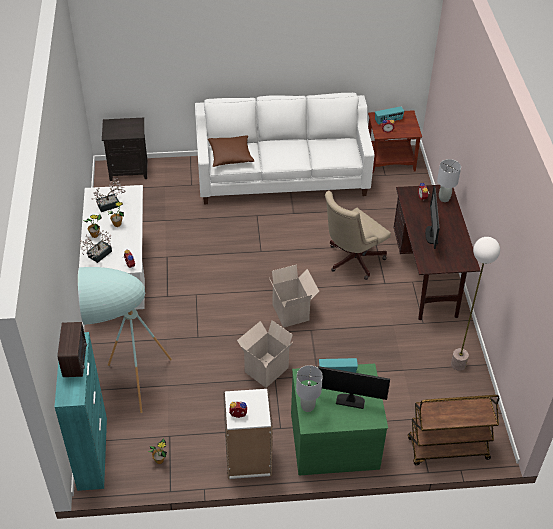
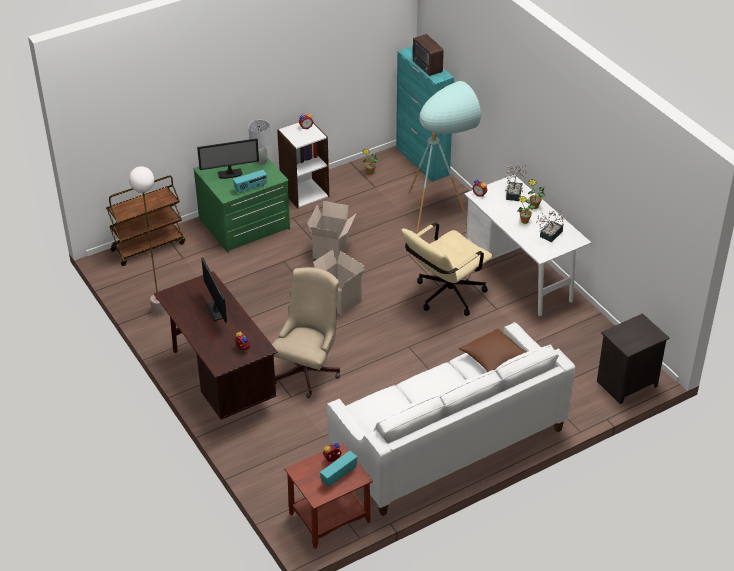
camera: 155 degrees right, 5 degrees down
(199, 282) = (445, 297): none -> beige office chair
(444, 198) = (218, 355): grey table lamp -> none

